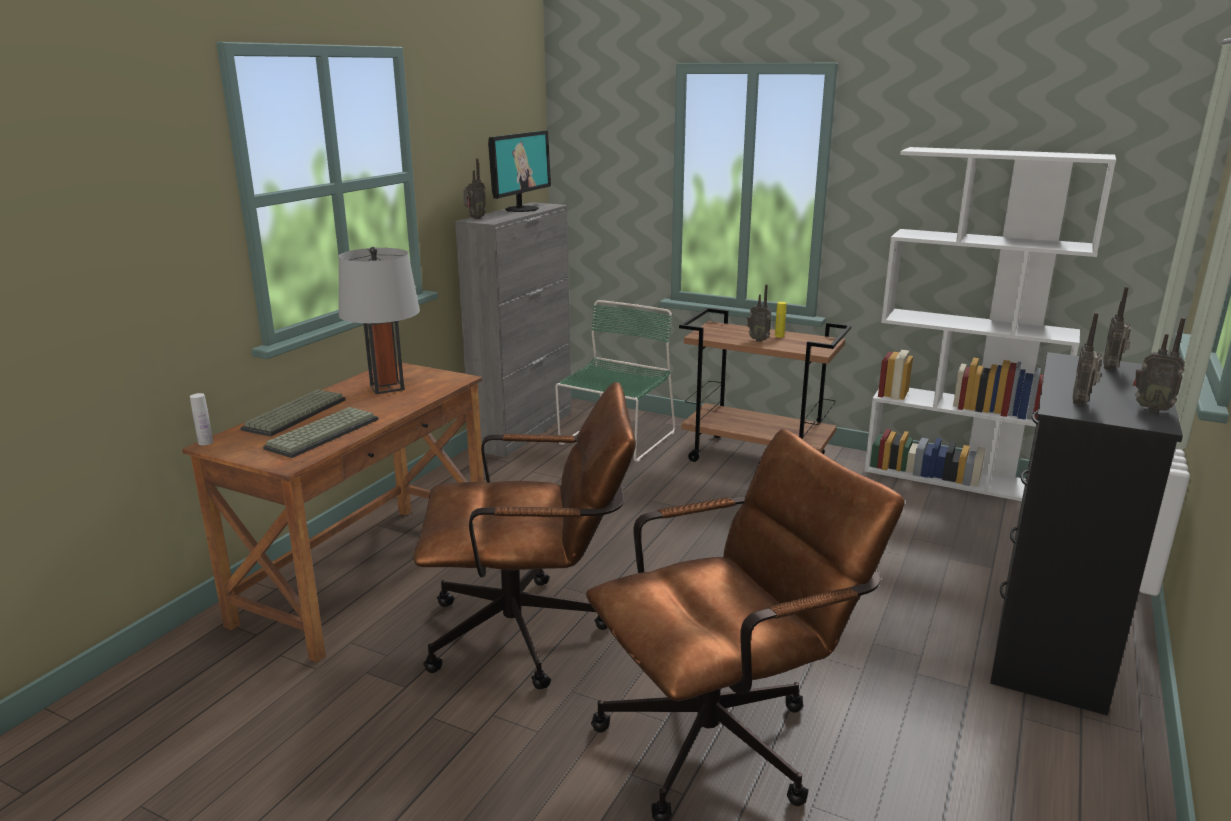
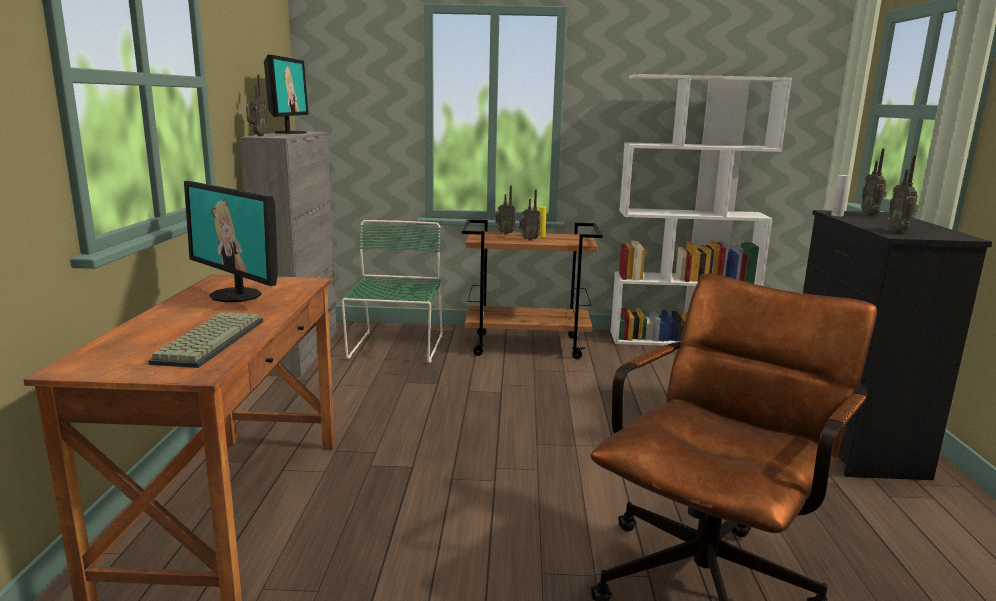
camera: 25 degrees left, 5 degrees down
(205, 442) = (54, 368): white bottle -> white bottle (837, 215)
(296, 415) = (153, 329): keyboard -> none
(387, 387) = (237, 295): grey table lamp -> monitor
(532, 633) = (458, 528): brown office chair -> none
(1151, 408) = (942, 230): radio -> radio (505, 233)

